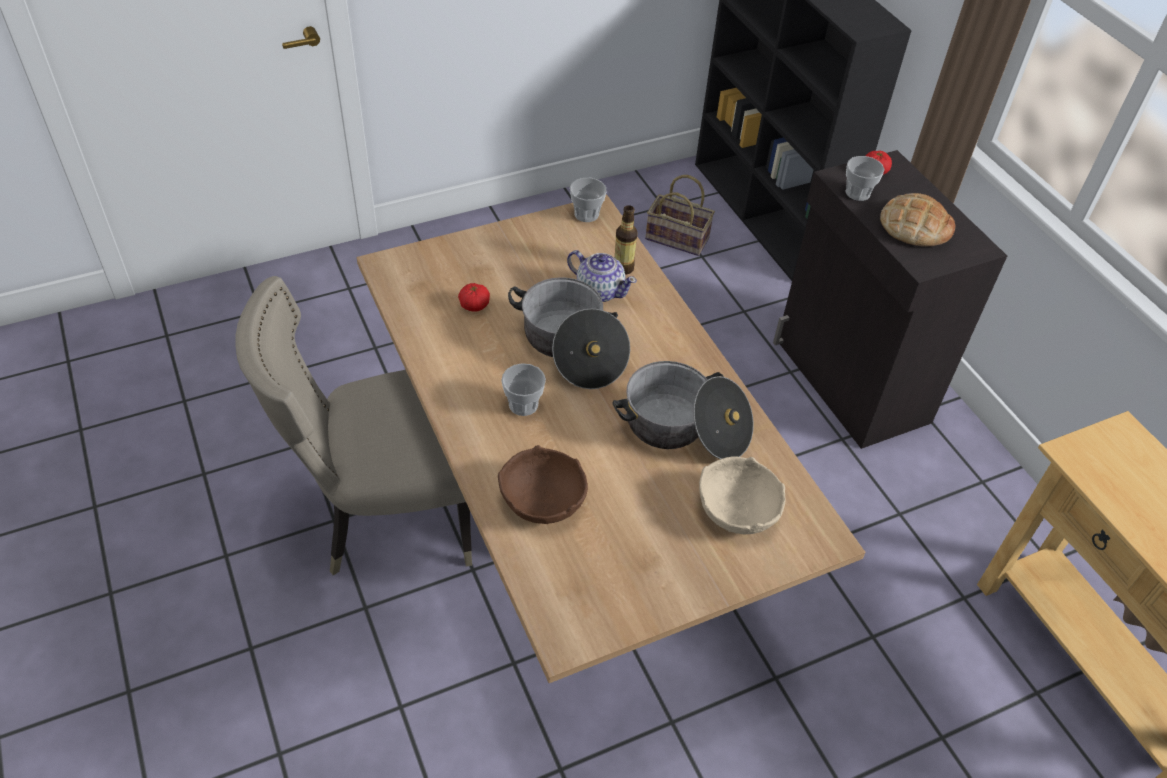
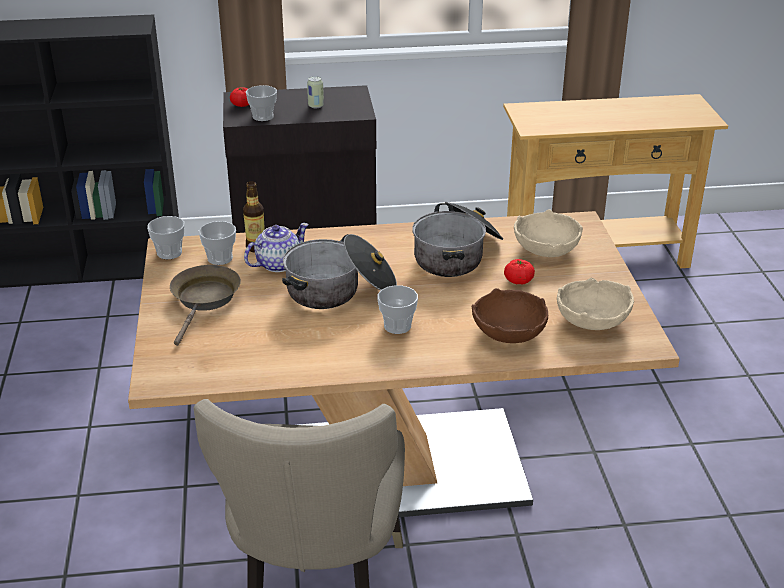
camera: 70 degrees left, 15 degrees down
(474, 305) = (254, 334): tomato -> tomato (518, 281)
(517, 259) = (205, 300): none -> brown frying pan
(592, 249) = (220, 258): none -> cup
(597, 576) = (591, 320): none -> beige bowl
(679, 238) = (72, 323): basket -> none
(915, 226) = (316, 106): bread -> can

